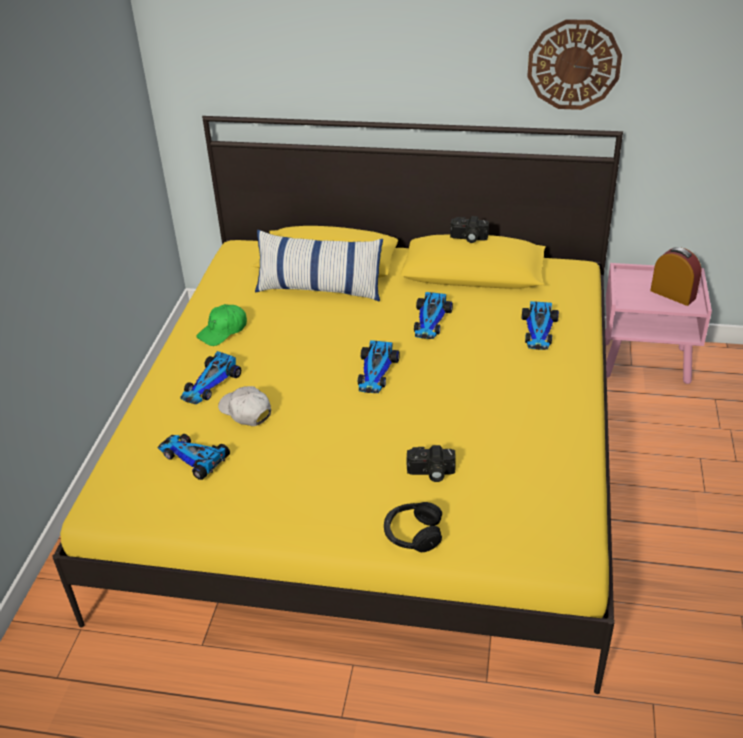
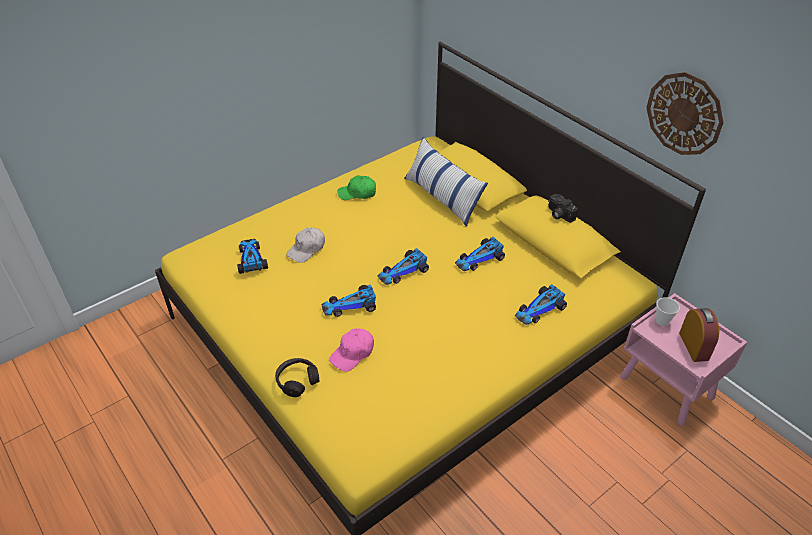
camera: 40 degrees right, 5 degrees up
(211, 384) = (312, 222): toy car -> toy car (351, 306)
(245, 411) = (307, 249): white cap -> white cap turned 135 degrees counterclockwise
(431, 473) = (353, 353): camera -> pink cap
(628, 290) = (662, 321): none -> cup

